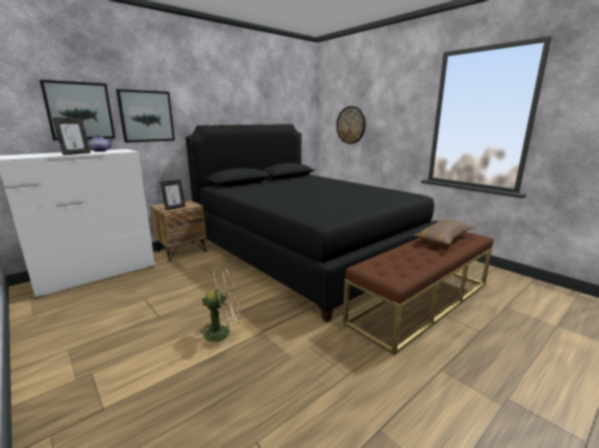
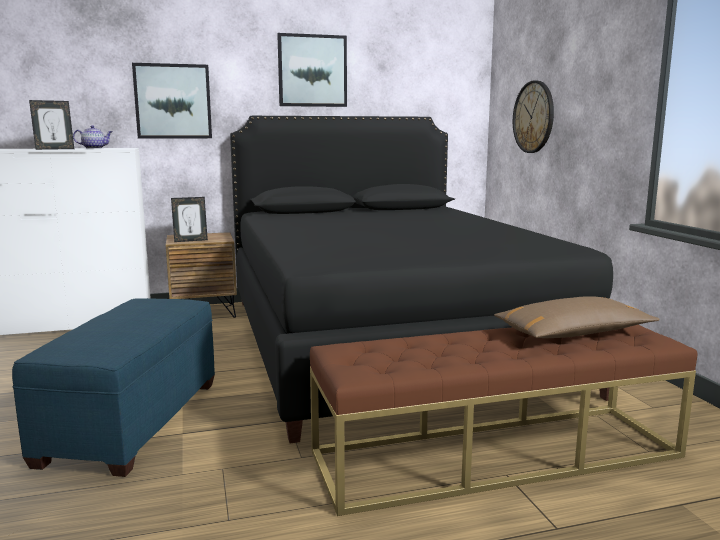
camera: 25 degrees right, 5 degrees down
(79, 111) = (82, 94): picture -> picture (312, 71)
(223, 332) = (133, 420): beige fan -> blue ottoman

